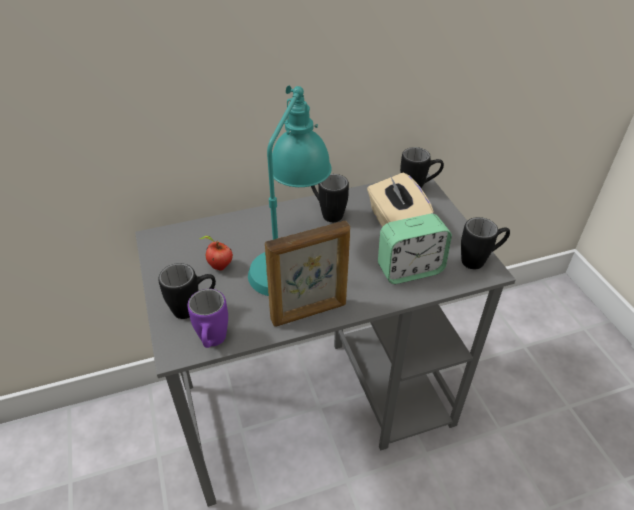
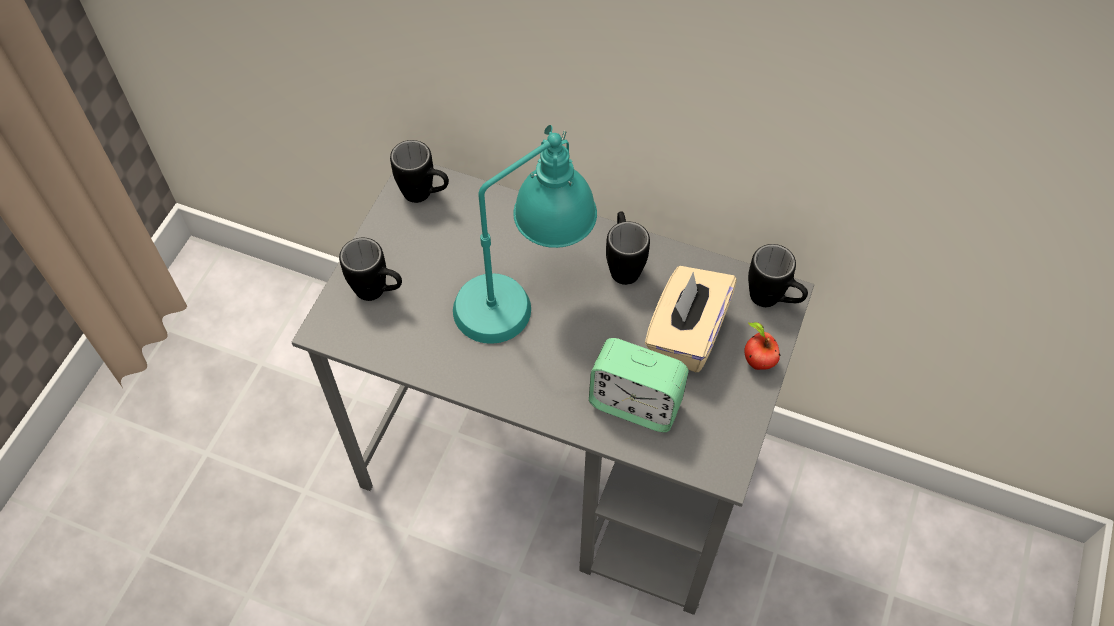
camera: 40 degrees right, 15 degrees up
(212, 343) = (361, 345): purple mug -> none
(219, 266) = (444, 258): apple -> apple (756, 361)
(309, 313) = (479, 378): picture frame -> none
(479, 260) = (728, 450): black mug -> black mug (425, 195)

